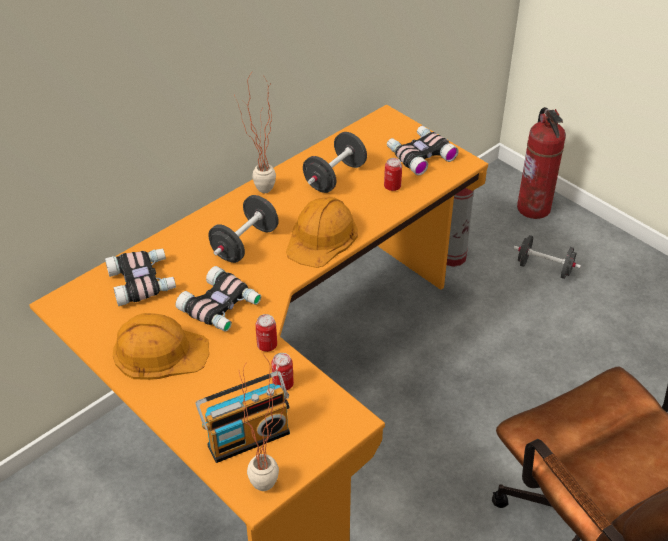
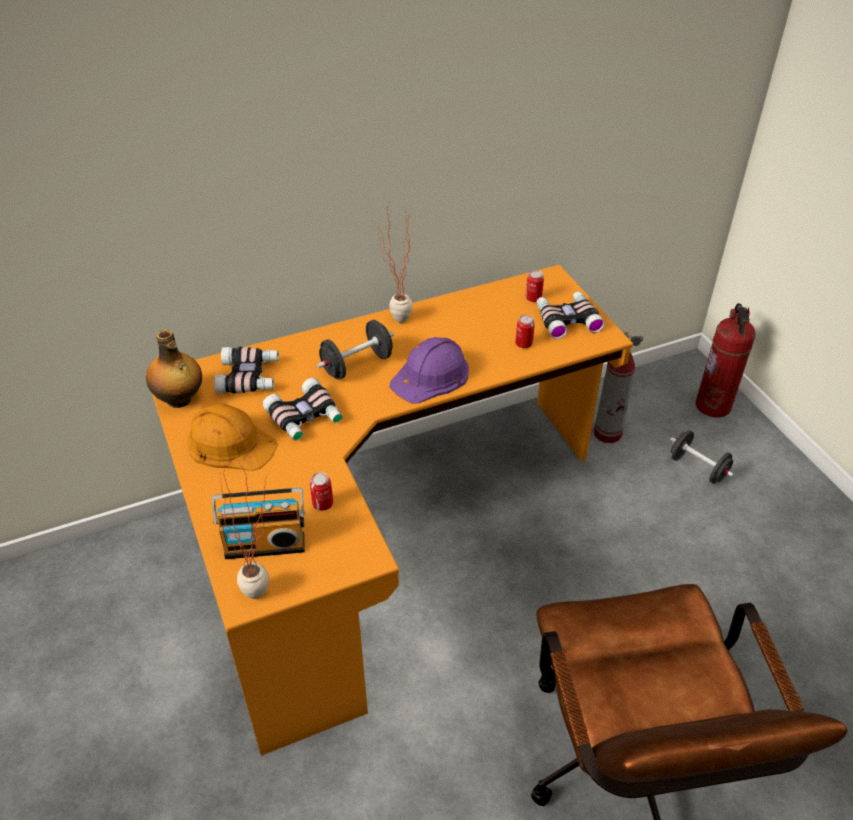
camera: 20 degrees right, 0 degrees up
(82, 323) = (179, 400): none -> bottle
(267, 345) = (327, 463): can -> can (533, 298)
(322, 237) = (431, 376): orange hard hat -> purple hard hat
(335, 177) = (473, 322): black dumbbell -> none

